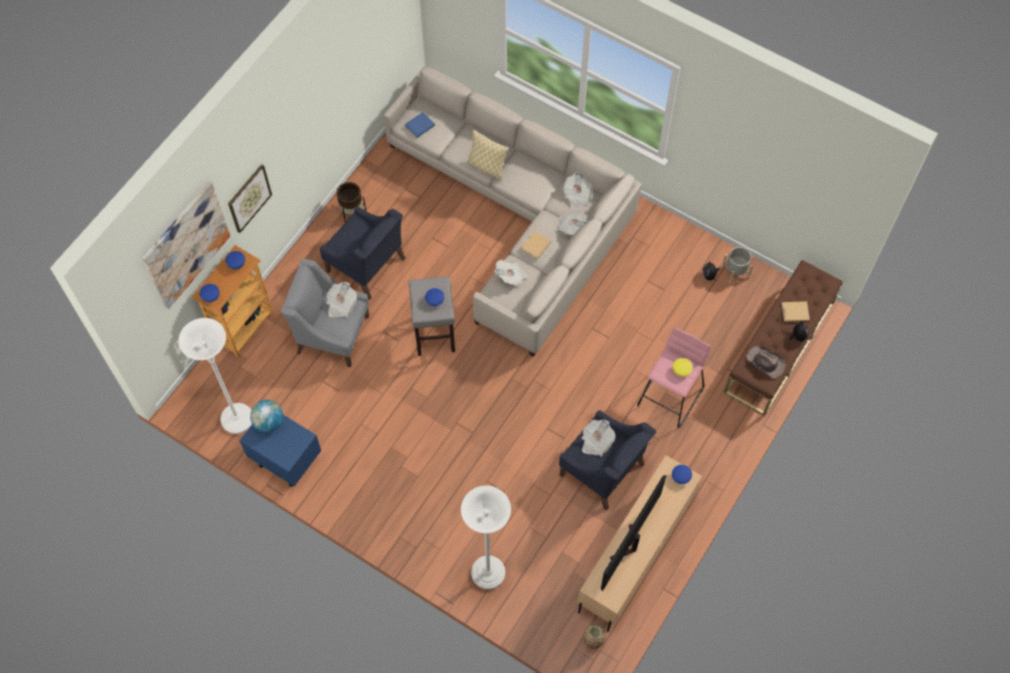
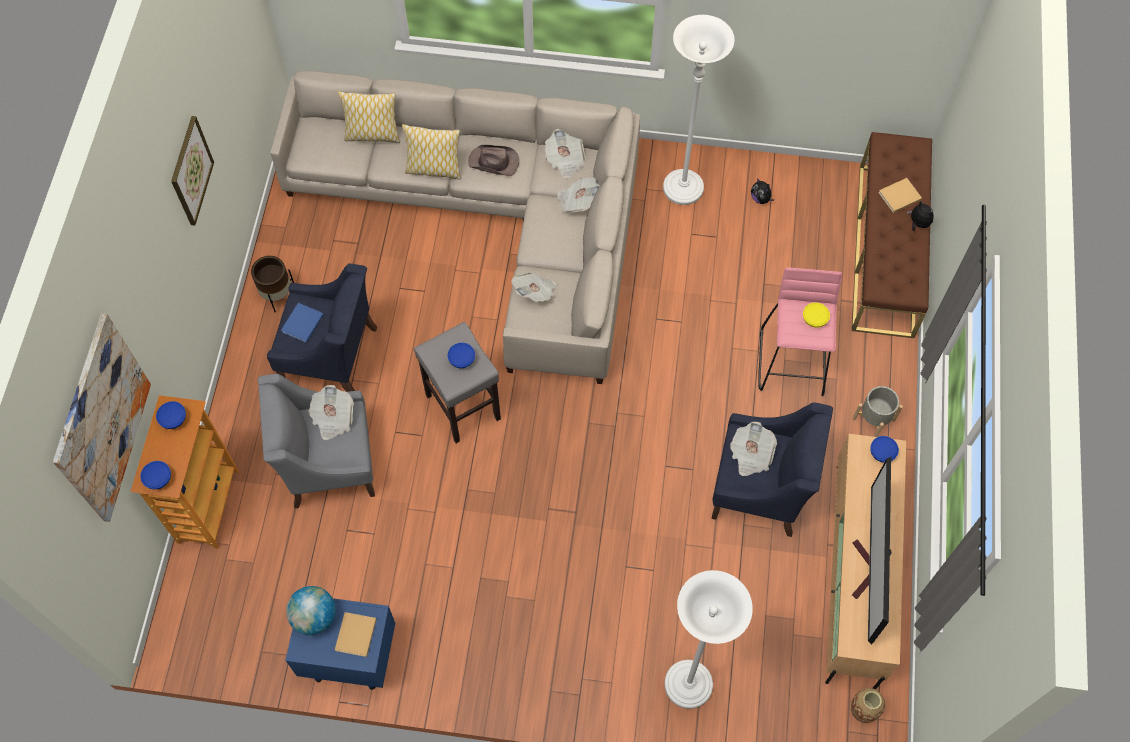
camera: 25 degrees left, 0 degrees up
(237, 419) = (256, 631): white floor lamp -> white floor lamp (683, 189)
(249, 198) = (155, 321): picture -> picture (191, 171)
(419, 126) = (321, 151): blue book -> blue book (302, 324)
(458, 128) = (372, 135): none -> pillow
(535, 246) = (546, 242): beige book -> beige book (355, 636)
(735, 271) = (788, 181): grey planter -> grey planter (873, 419)
(765, 363) = (899, 270): brown hat -> brown hat (494, 162)

